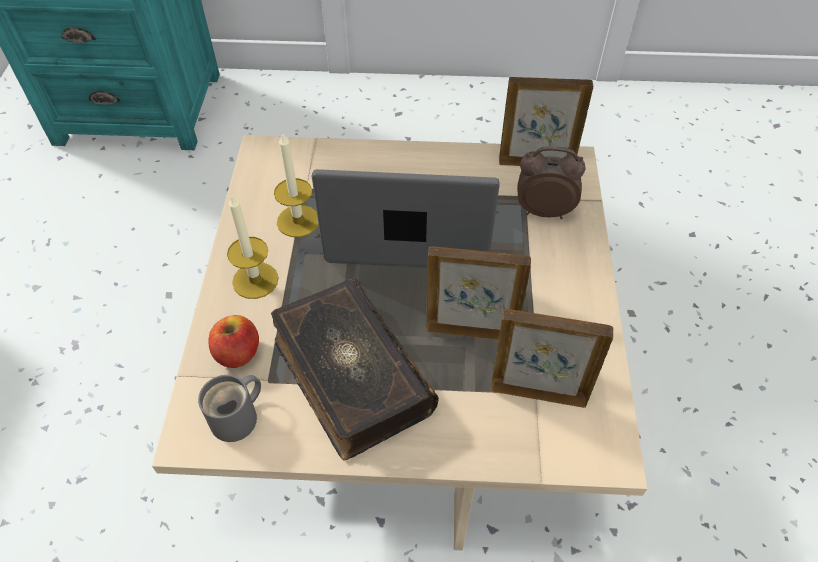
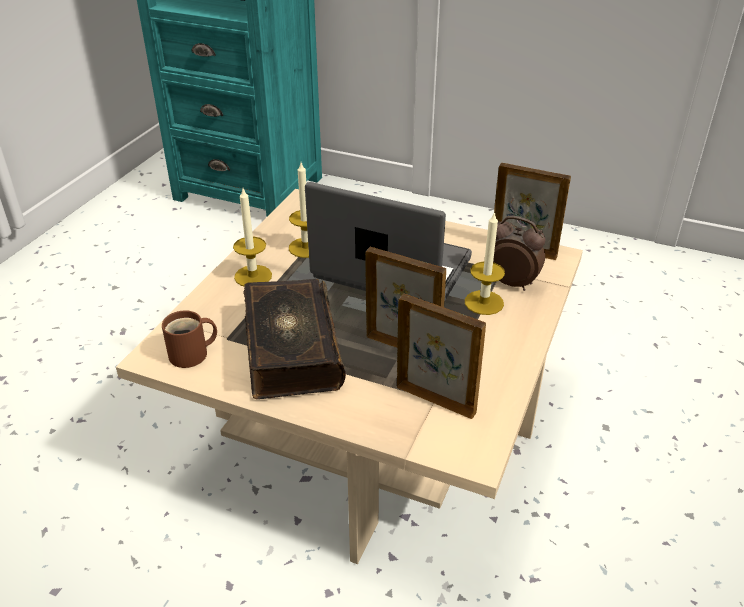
camera: 20 degrees right, 15 degrees down
(237, 353) = (214, 316): apple -> none
(238, 418) = (192, 354): grey mug -> brown mug
(527, 246) = (484, 302): none -> candle

